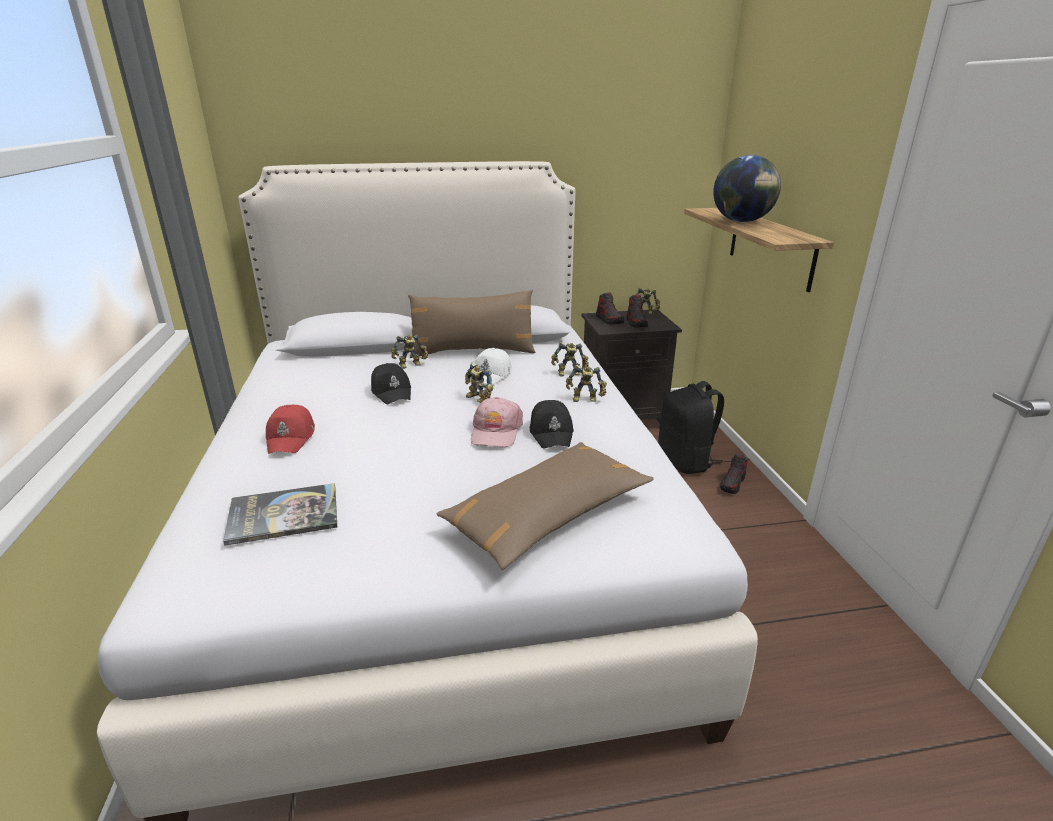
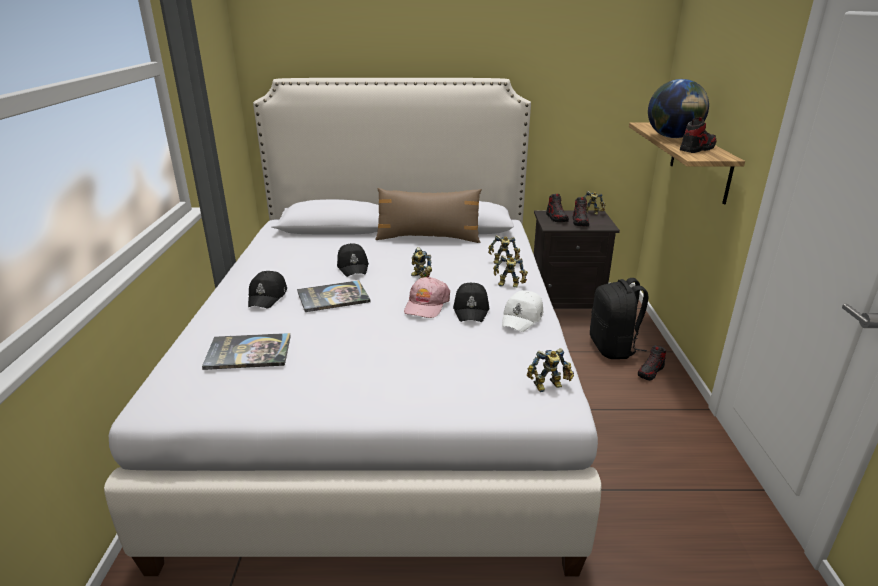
camera: 10 degrees right, 0 degrees up
(291, 438) = (268, 296): red cap -> black cap
(377, 431) = (333, 297): none -> book
(411, 365) = (374, 246): toy robot -> toy robot (549, 386)
(492, 375) = (438, 259): white cap -> white cap (522, 318)
(547, 515) = (446, 373): brown pillow -> none
(776, 232) = (697, 149): none -> shoe

